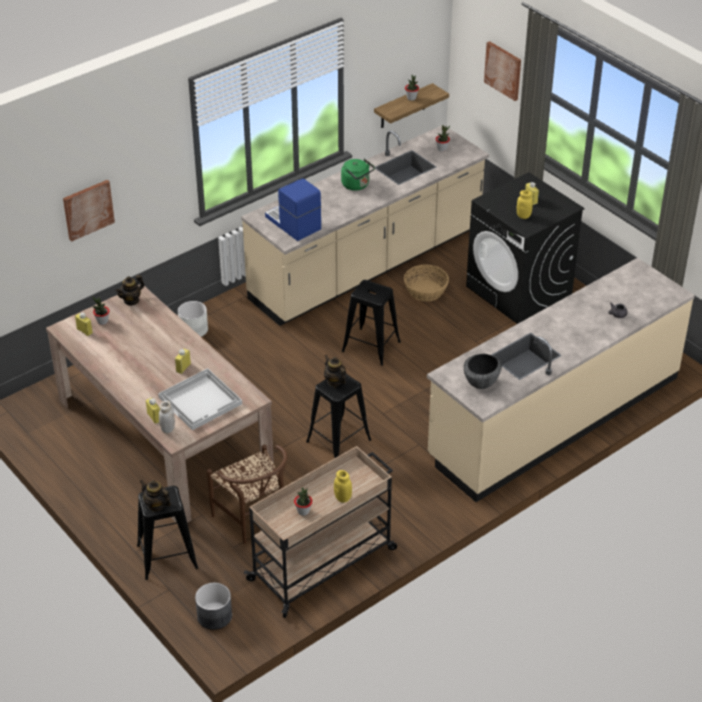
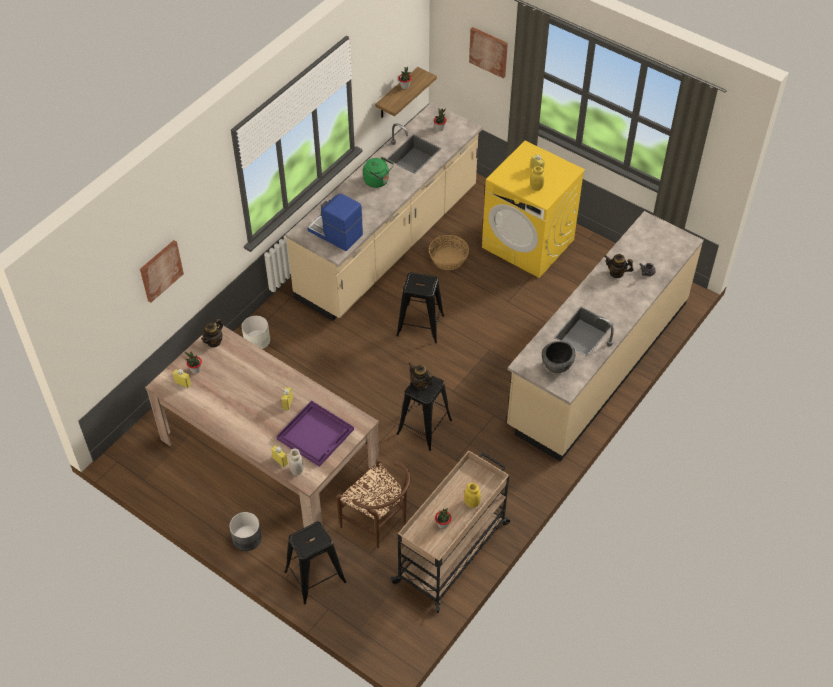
camera: 15 degrees left, 10 degrees up
(156, 505) = (308, 545): teapot -> teapot (616, 273)
(201, 401) = (316, 434): white tray -> purple tray
(214, 615) = (376, 625): grey planter -> grey planter (246, 538)
(519, 291) = (528, 244): black washing machine -> yellow washing machine

